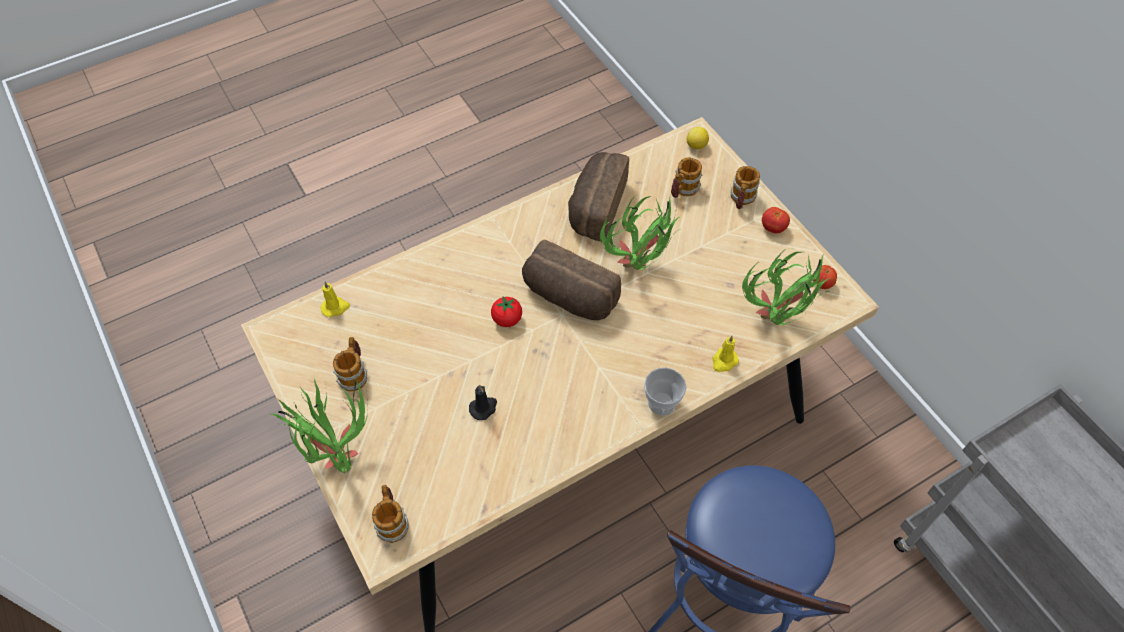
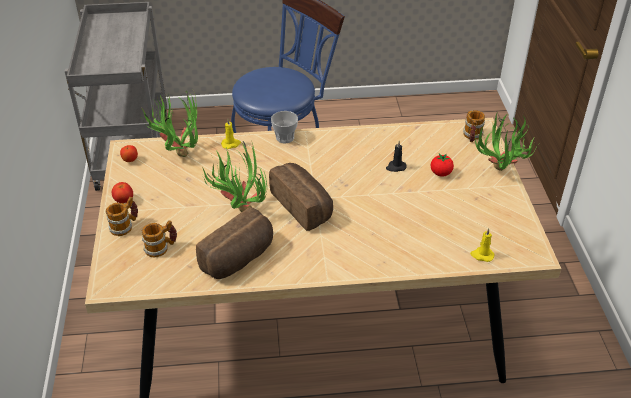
camera: 155 degrees left, 15 degrees down
(354, 373) = (477, 210): mug -> none
(507, 319) = (355, 207): tomato -> tomato (441, 173)
(696, 146) = (116, 279): lemon -> none

